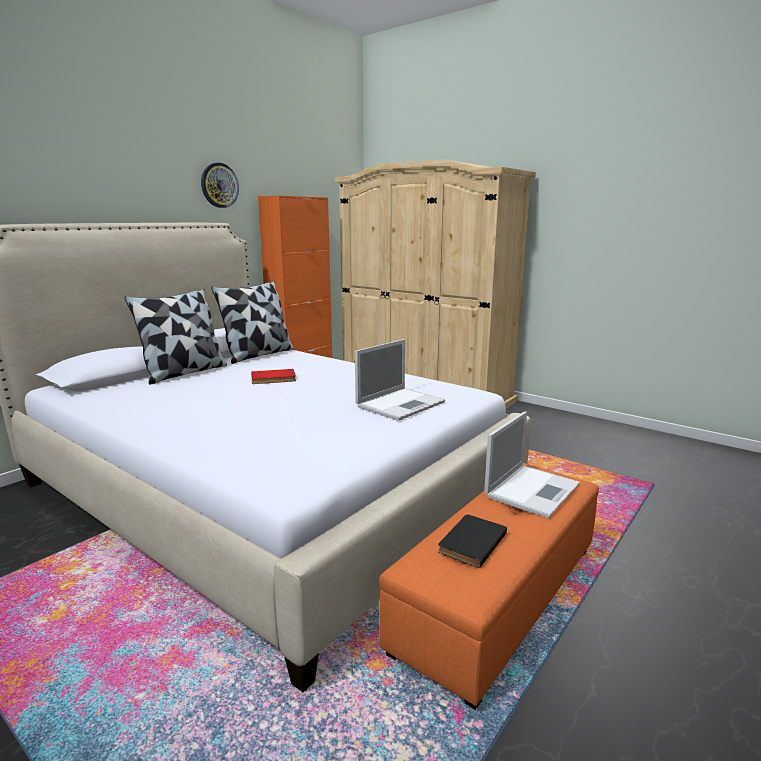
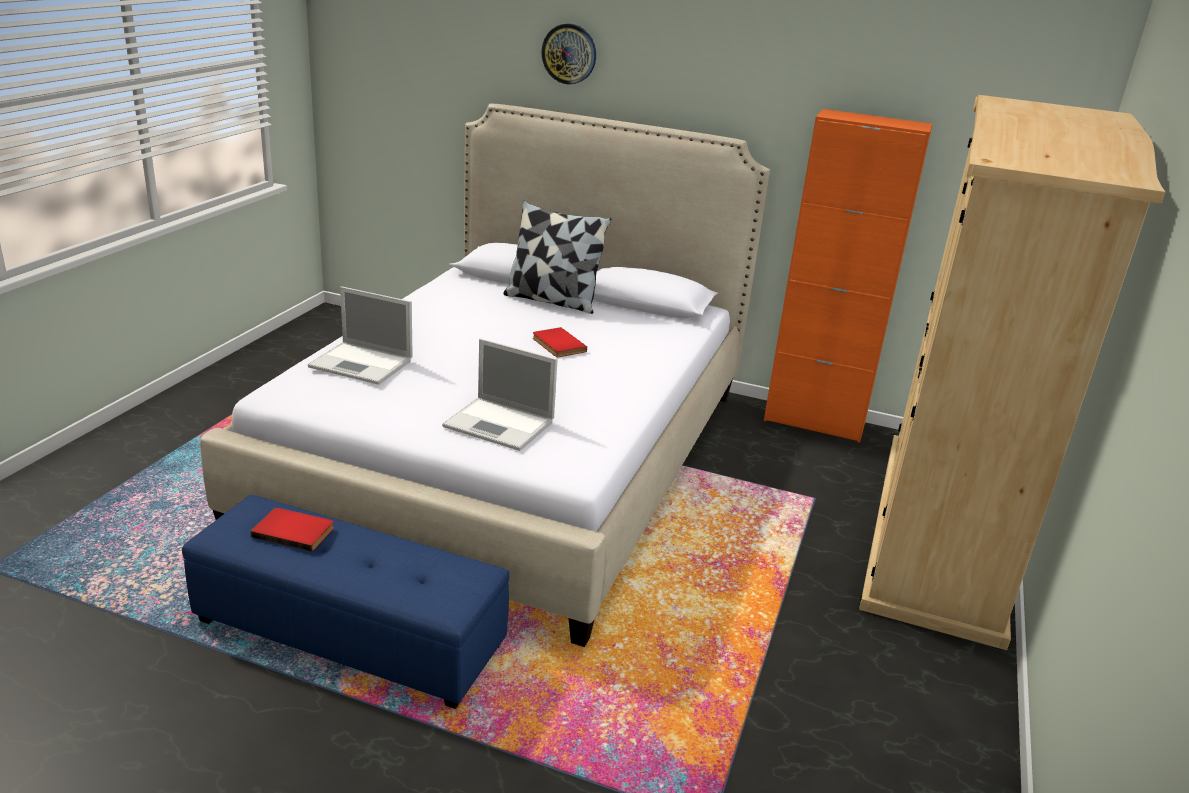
camera: 70 degrees right, 10 degrees up
(219, 185) = (760, 86): wall clock -> wall clock (569, 54)
(258, 355) = (653, 321): pillow -> none
(470, 542) = (295, 531): black book -> red book
(498, 597) = (350, 632): orange ottoman -> blue ottoman
(532, 489) = (414, 571): laptop -> laptop (363, 364)

